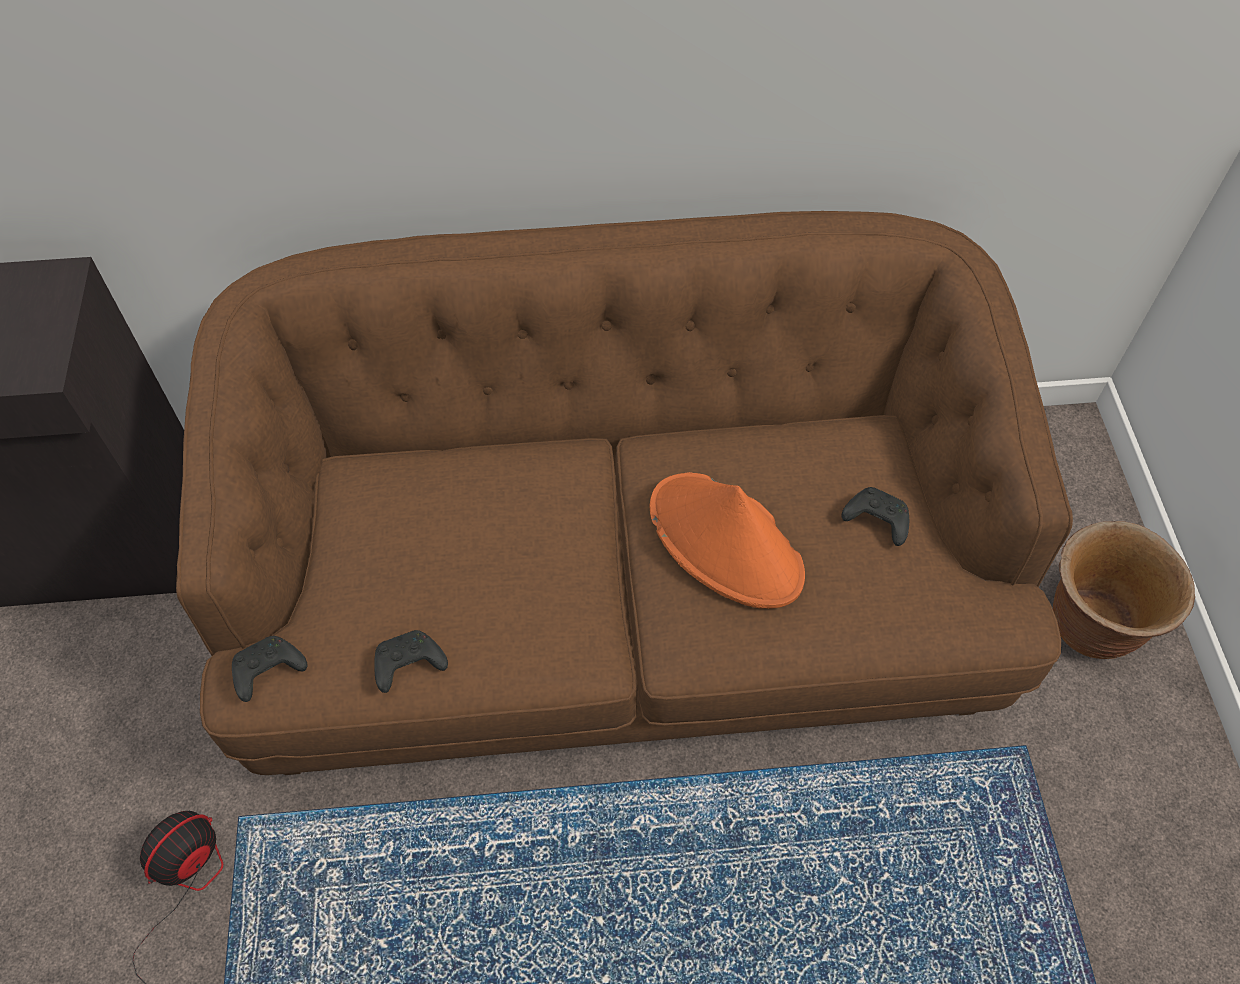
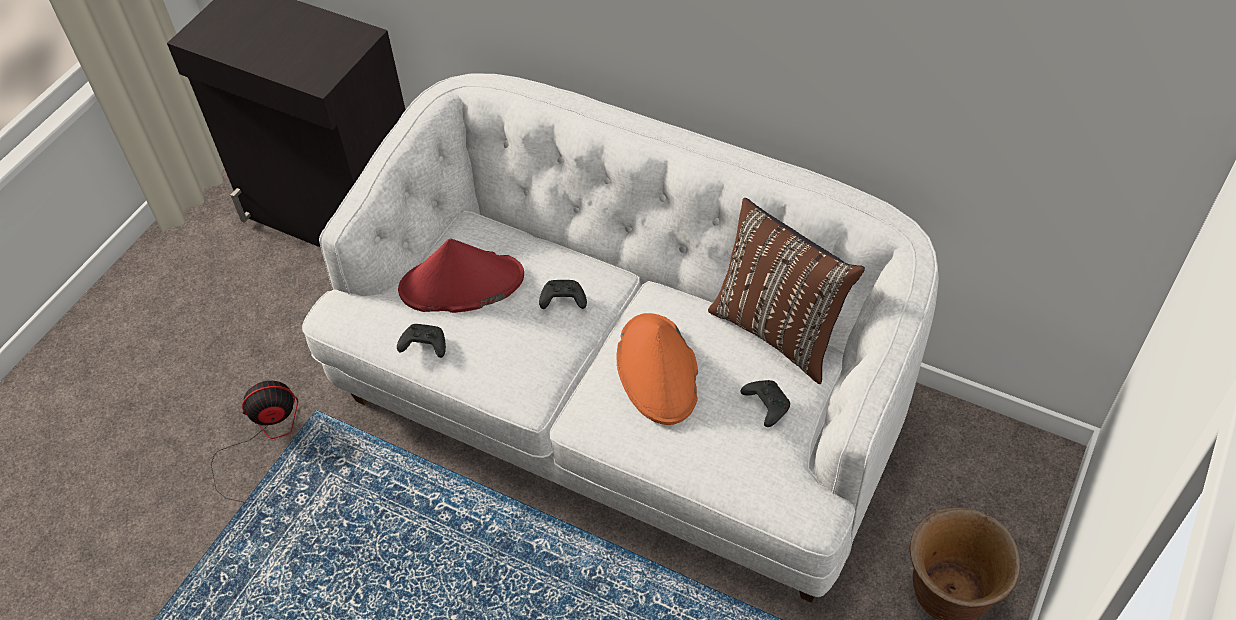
camera: 35 degrees right, 5 degrees down
(267, 672) = (349, 311): black game controller -> black game controller (562, 300)
(398, 557) = (461, 284): none -> red hat
(621, 603) = (624, 406): brown sofa -> white sofa
(817, 425) = (779, 330): none -> brown pillow

